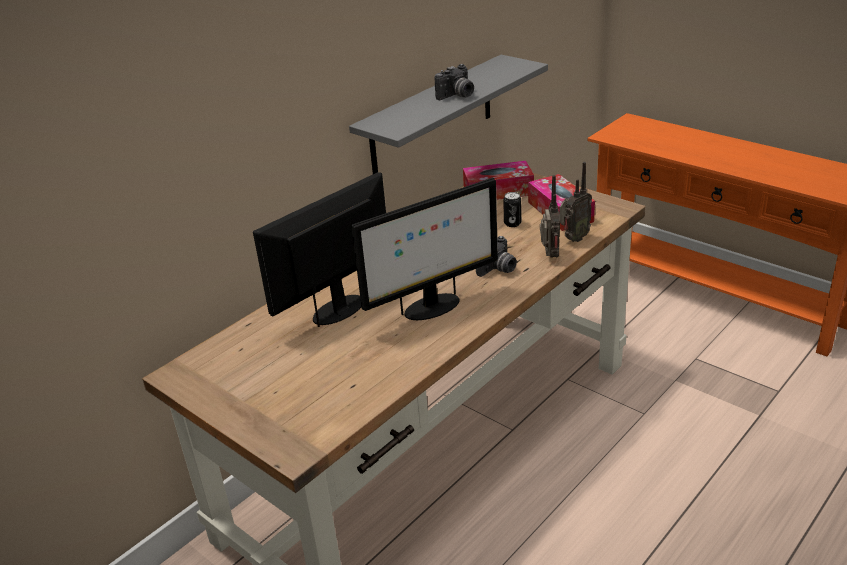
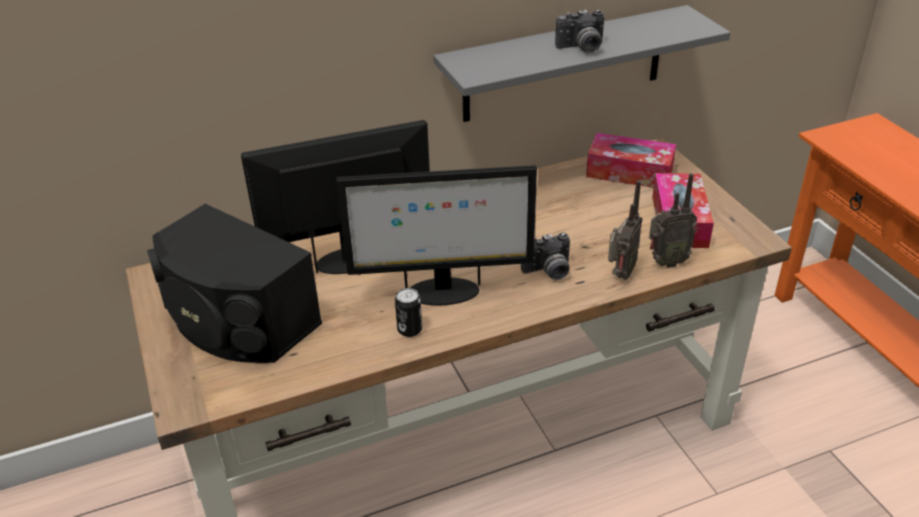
camera: 25 degrees right, 5 degrees up
(283, 381) = (237, 321): none -> black speaker
(512, 223) = (612, 218): can -> can (409, 330)

